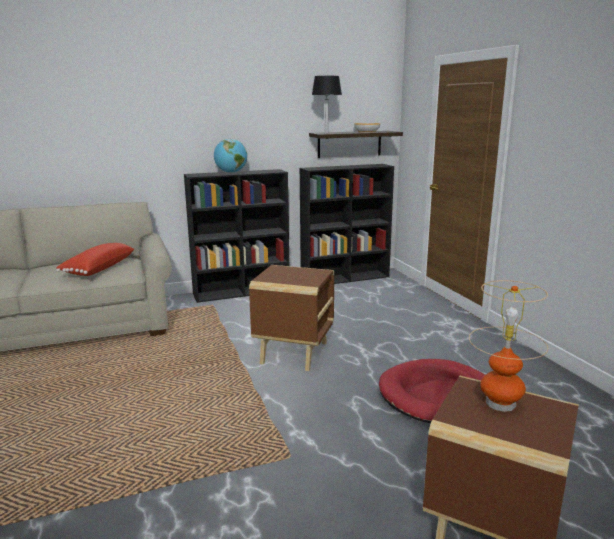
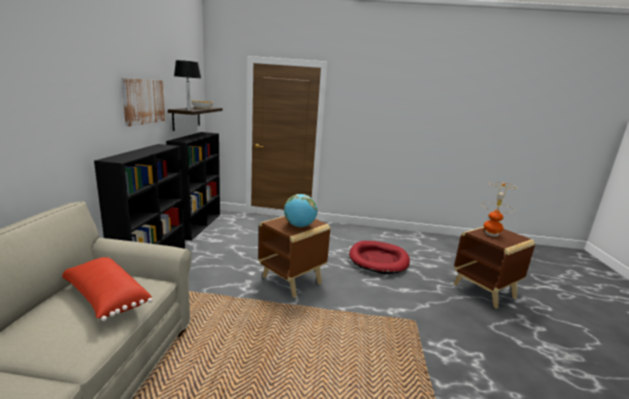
camera: 65 degrees left, 0 degrees up
(231, 173) = (139, 152): globe -> globe (299, 226)
(266, 123) = (143, 101): none -> picture

